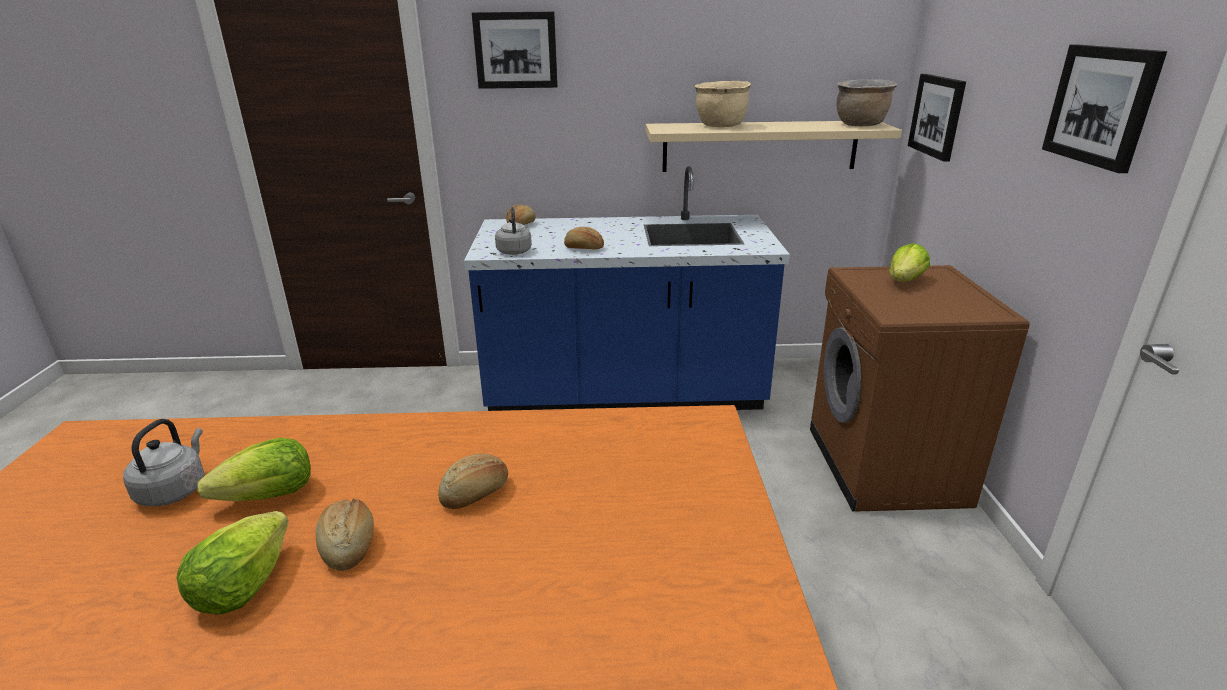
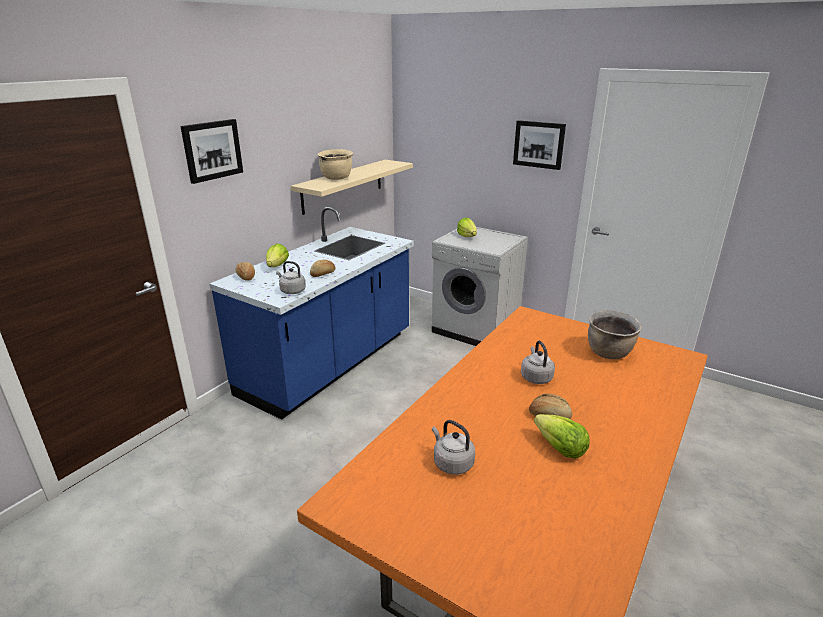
camera: 55 degrees left, 0 degrees up
(269, 496) = (488, 432): lettuce -> lettuce (277, 266)
(476, 494) = (535, 377): bread -> grey kettle
(860, 125) = (391, 164): brown cooking pot -> brown cooking pot (609, 353)
(882, 467) = (475, 330): brown washing machine -> white washing machine
(937, 116) = (425, 153): picture -> none

